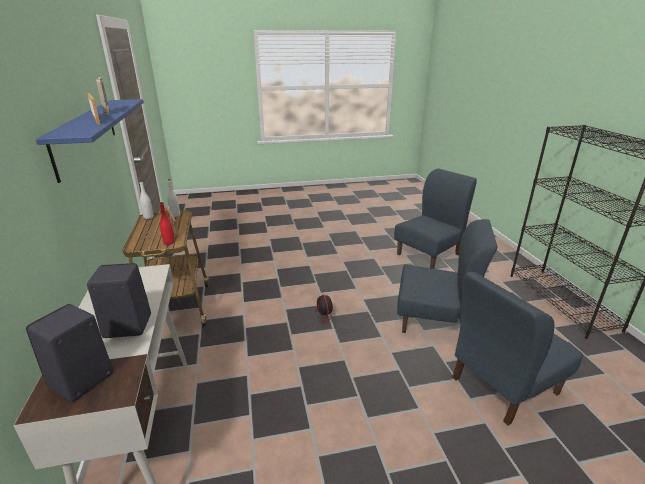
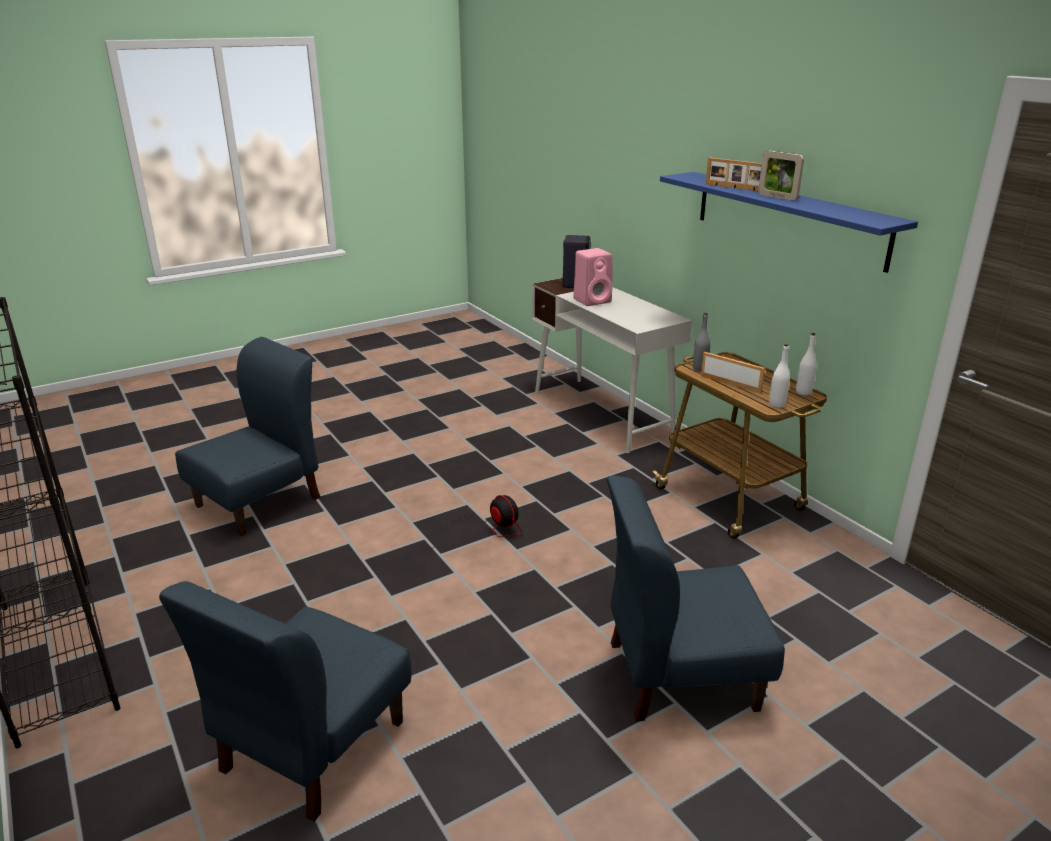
camera: 160 degrees right, 0 degrees up
(125, 326) = (593, 300): black speaker -> pink speaker
(169, 242) = (700, 369): red bottle -> grey bottle
(434, 320) = (329, 561): blue chair -> blue chair (680, 674)

